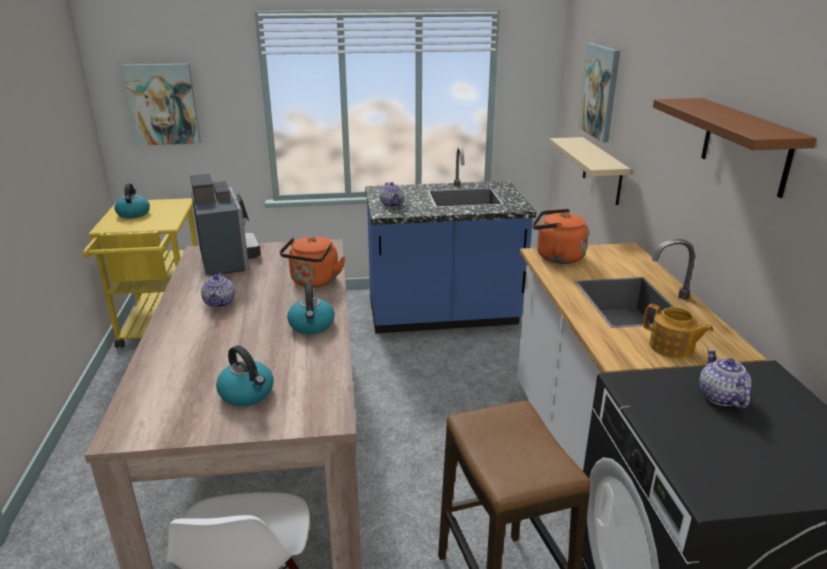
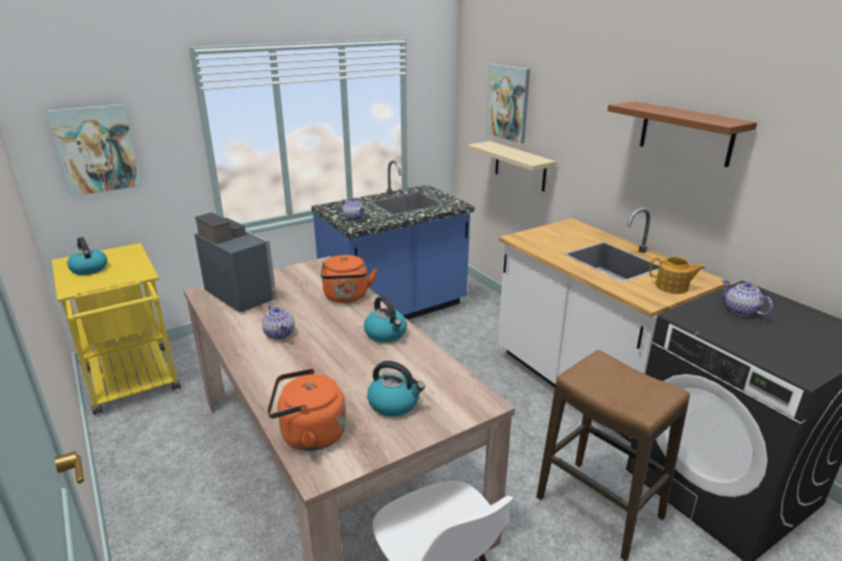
camera: 25 degrees left, 0 degrees up
(556, 257) = (532, 238): orange kettle -> orange kettle (309, 435)

